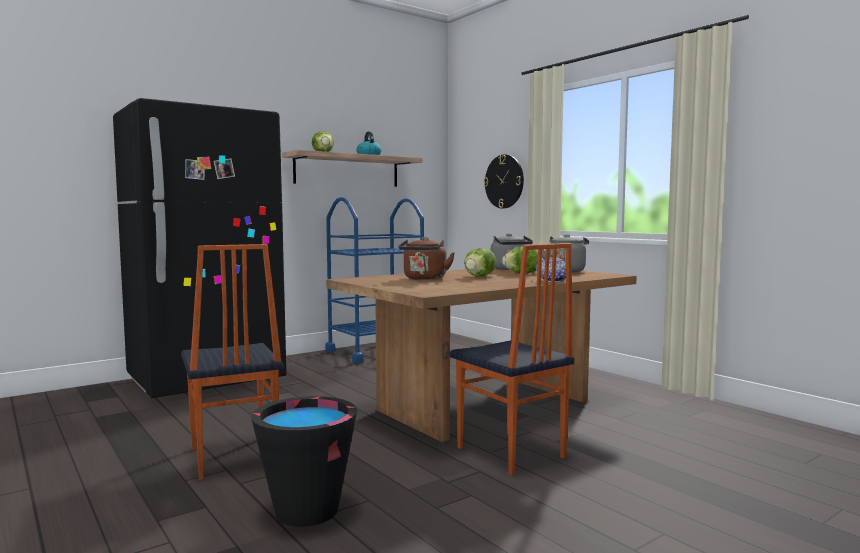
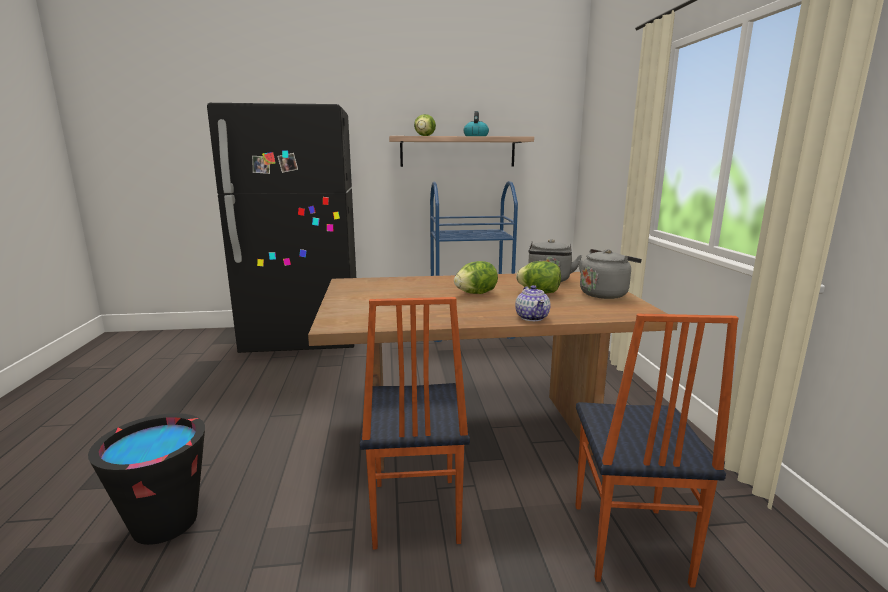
camera: 30 degrees right, 10 degrees up
(232, 457) = (208, 433): chair -> chair (627, 543)
(424, 279) = (410, 291): brown kettle -> none
(504, 181) = (618, 164): wall clock -> none

